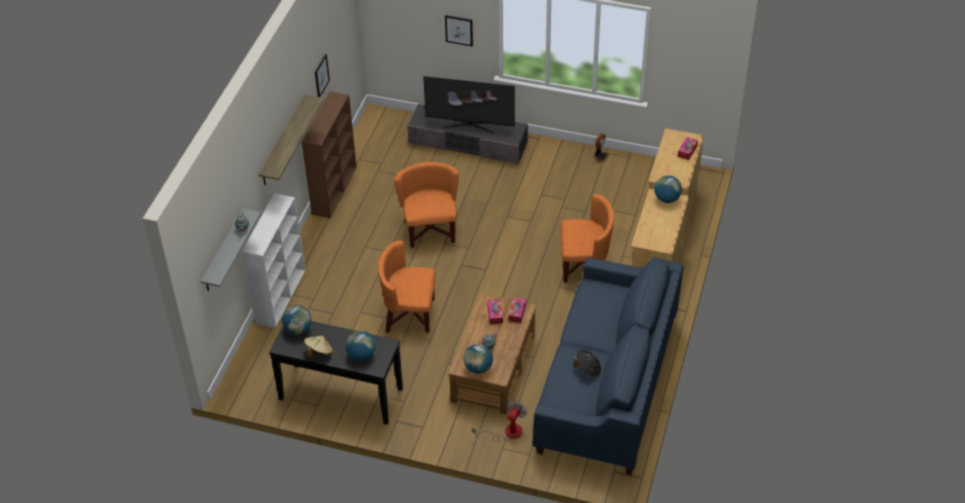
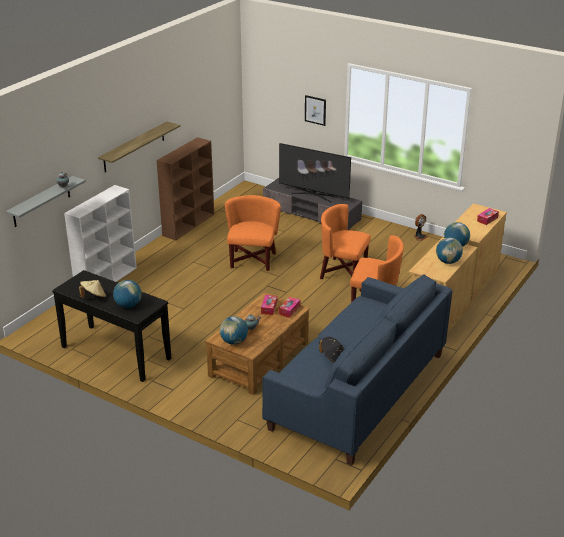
camera: 15 degrees right, 15 degrees down
(298, 329) = (86, 280): globe -> globe (448, 261)
(321, 76) = (189, 118): picture -> none
(409, 314) = (205, 310): orange armchair -> orange armchair (343, 271)
(507, 432) = (247, 408): fan -> none

